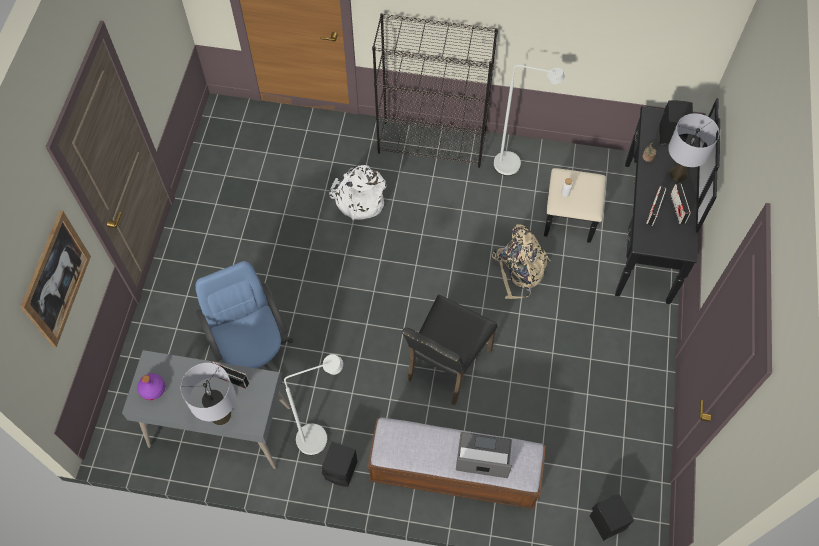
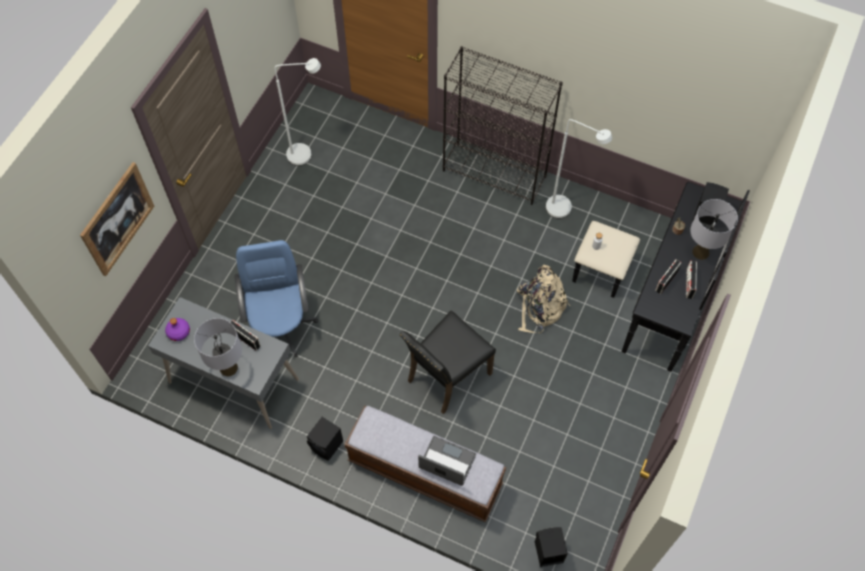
camera: 15 degrees right, 0 degrees up
(320, 437) = (317, 411): white floor lamp -> white floor lamp (306, 155)
(359, 199) = (413, 209): white backpack -> none

